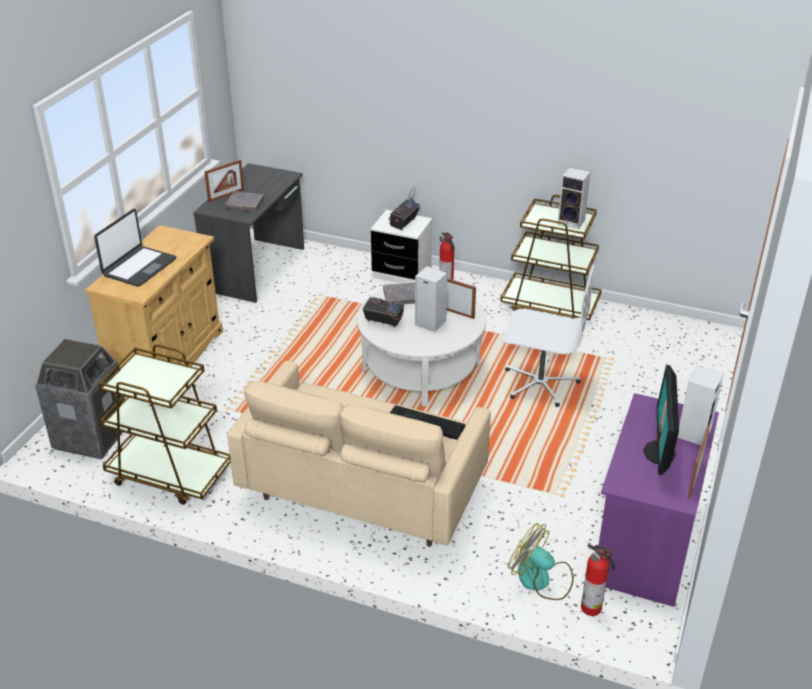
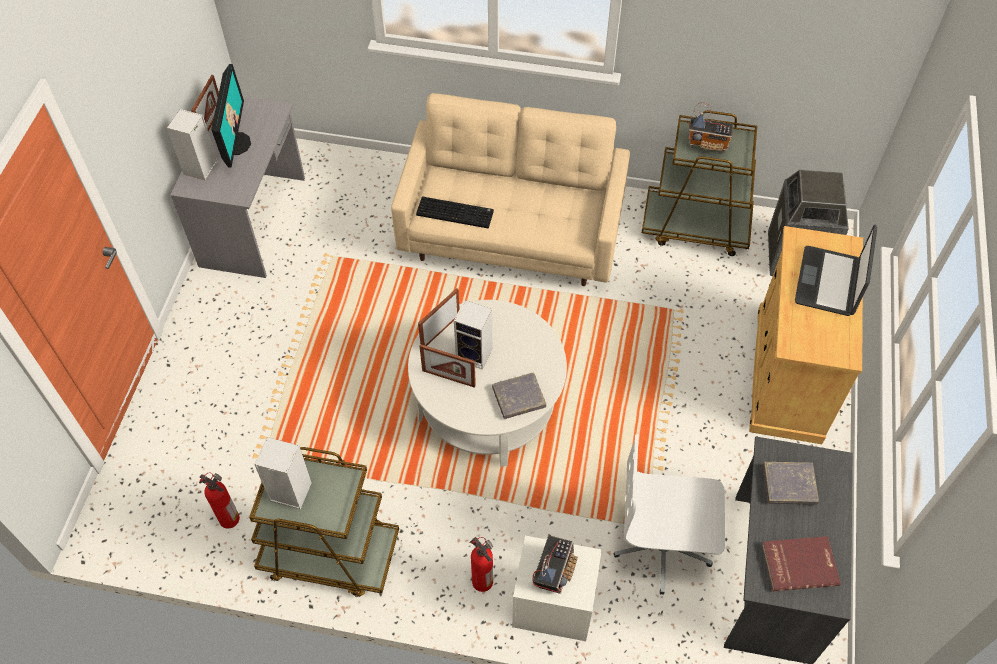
camera: 170 degrees right, 20 degrees up
(226, 195) = (829, 505): picture frame -> picture frame (440, 331)
(262, 179) = (799, 563): none -> red book
(383, 321) = (530, 348): radio -> radio (708, 144)
(540, 383) = (345, 400): white office chair -> white office chair (663, 547)
(541, 579) = (346, 176): fan -> none
(592, 608) = (306, 159): fire extinguisher -> fire extinguisher (228, 518)
(645, 540) = (255, 221): purple desk -> grey desk

